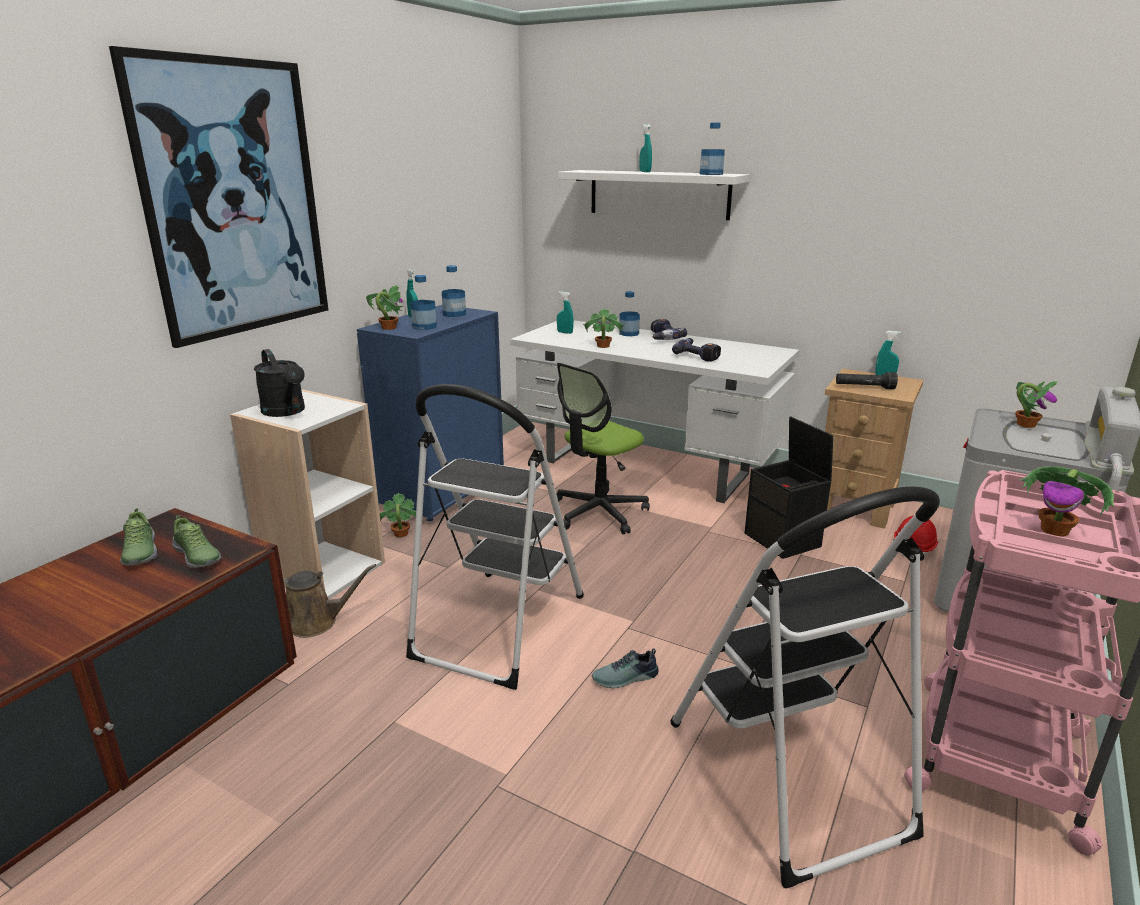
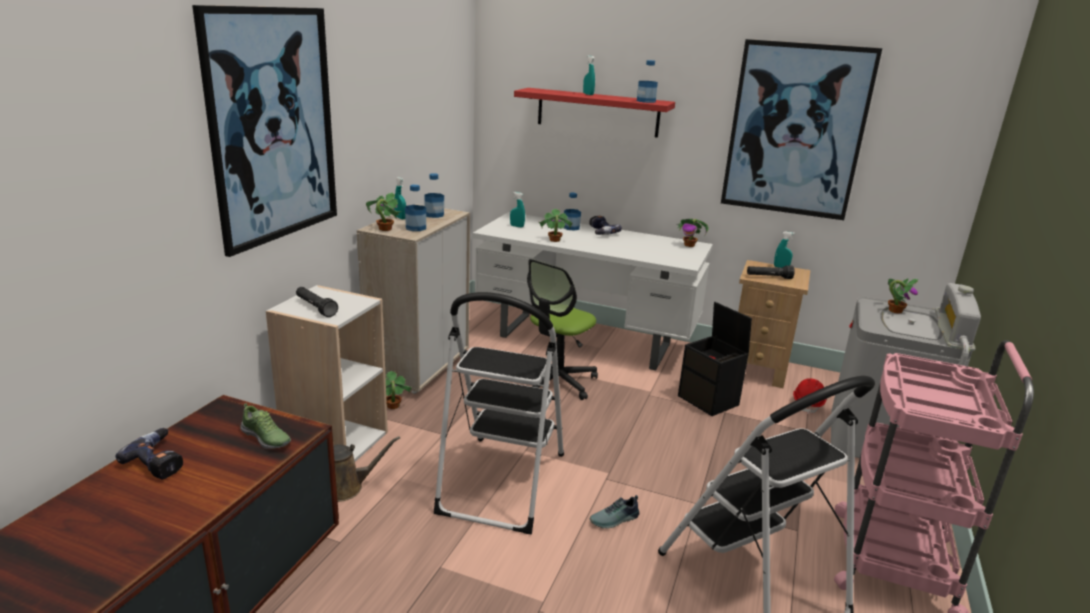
camera: 10 degrees left, 0 degrees up
(139, 552) = (212, 437): shoe -> none
(286, 412) = (315, 308): black watering can -> black flashlight
(443, 495) = (419, 369): blue cabinet -> beige cabinet
(658, 194) = (597, 112): white shelf -> red shelf
(698, 355) = (635, 249): power drill -> power drill (160, 461)
(901, 200) = (795, 130): none -> picture
(1055, 530) = (938, 398): potted plant -> potted plant (689, 245)

